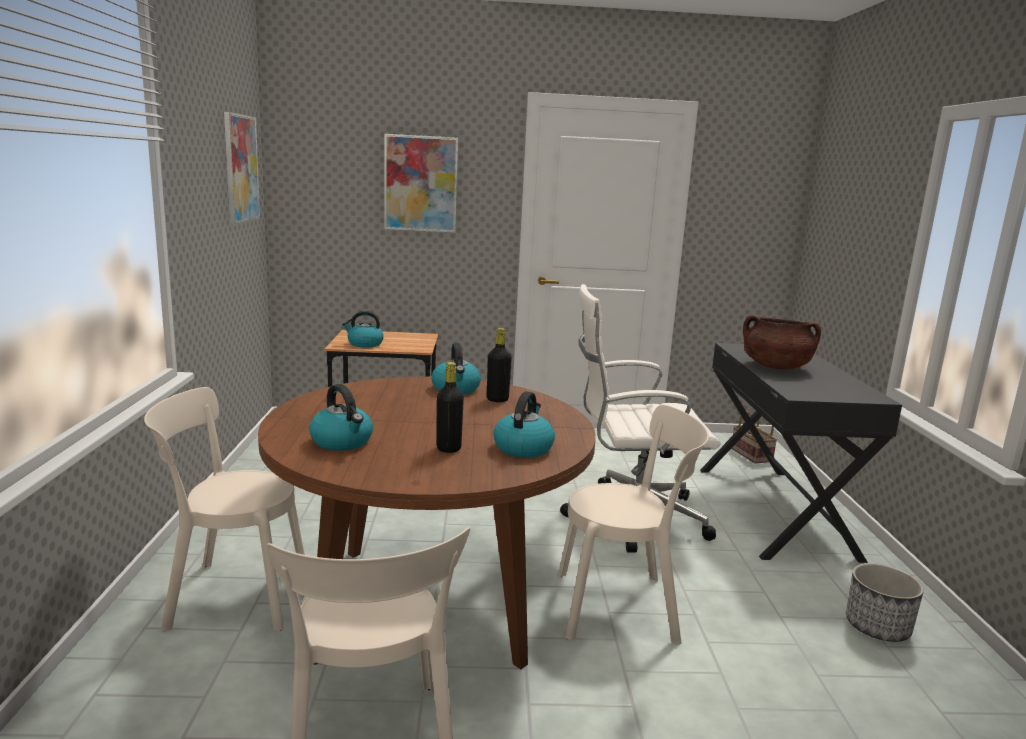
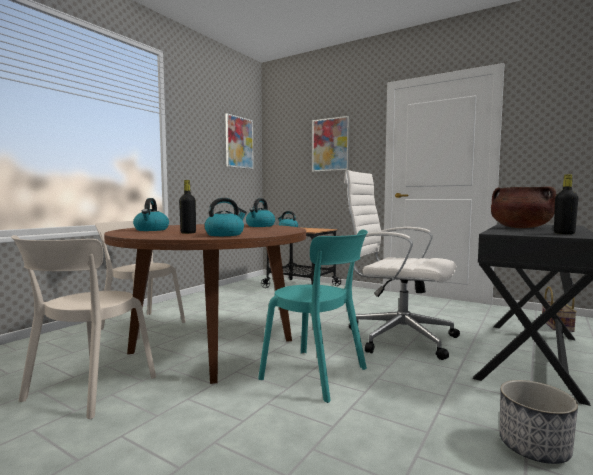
camera: 35 degrees right, 10 degrees down
(497, 399) = (270, 228): black bottle -> black bottle (564, 233)
(622, 607) = (318, 375): beige chair -> turquoise chair

